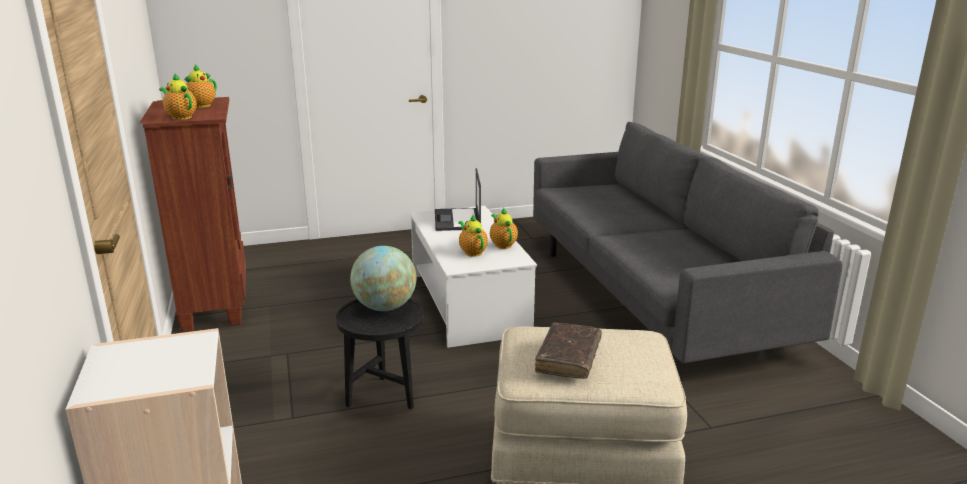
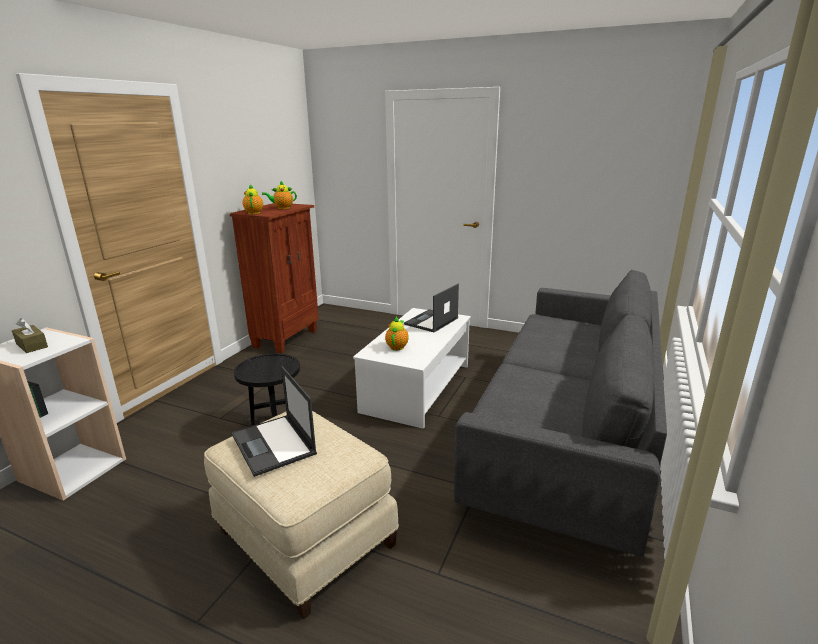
camera: 40 degrees right, 0 degrees up
(146, 365) = (32, 345): none -> brown tissue box
(385, 307) = (276, 364): globe -> none
(502, 244) = (427, 347): teapot -> none
(568, 358) = (274, 445): brown book -> laptop

